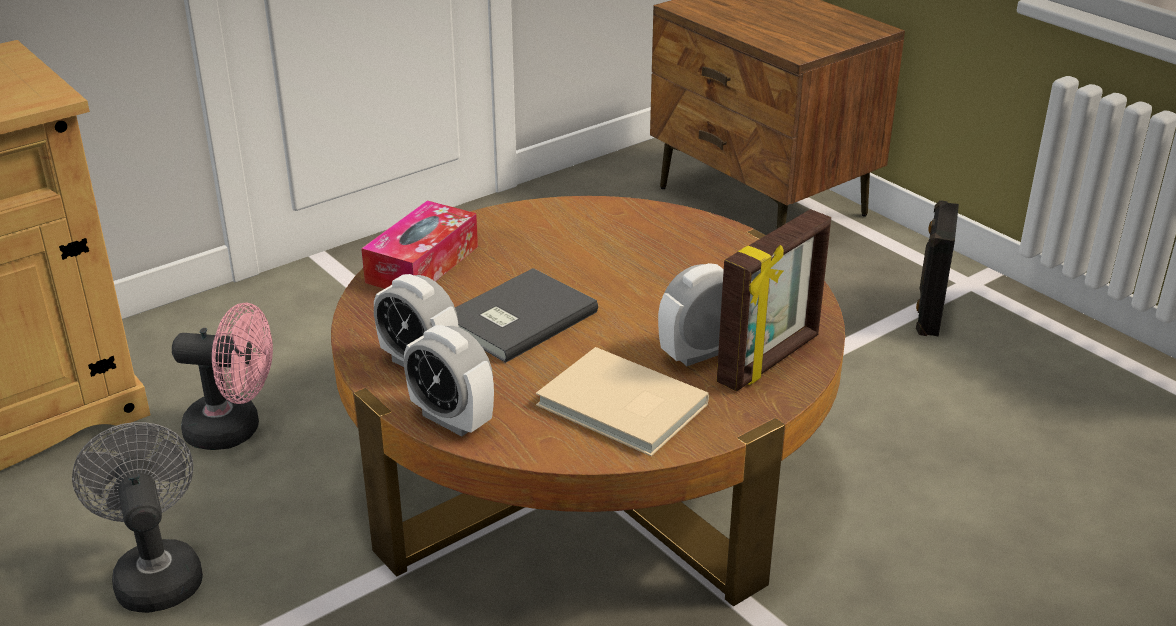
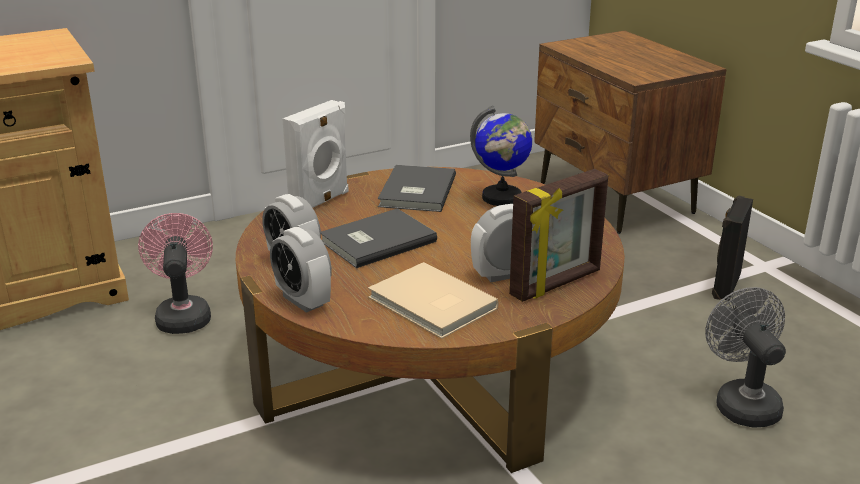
camera: 10 degrees right, 5 degrees down
(156, 573) = (98, 402): grey fan -> grey fan (742, 402)
(235, 430) = (183, 315): pink fan -> pink fan turned 120 degrees counterclockwise
(422, 264) = (321, 201): tissue box -> white speaker
(543, 238) = (415, 192): none -> grey book
(660, 238) = (502, 198): none -> globe

